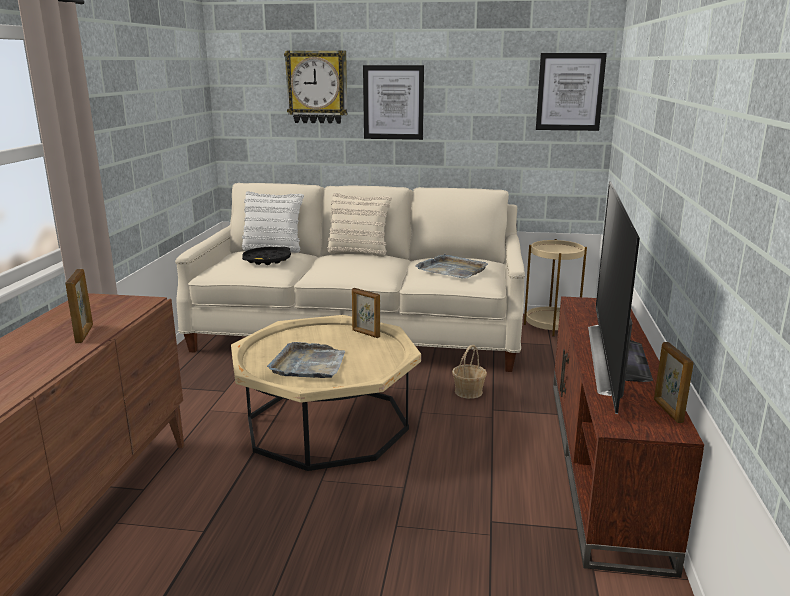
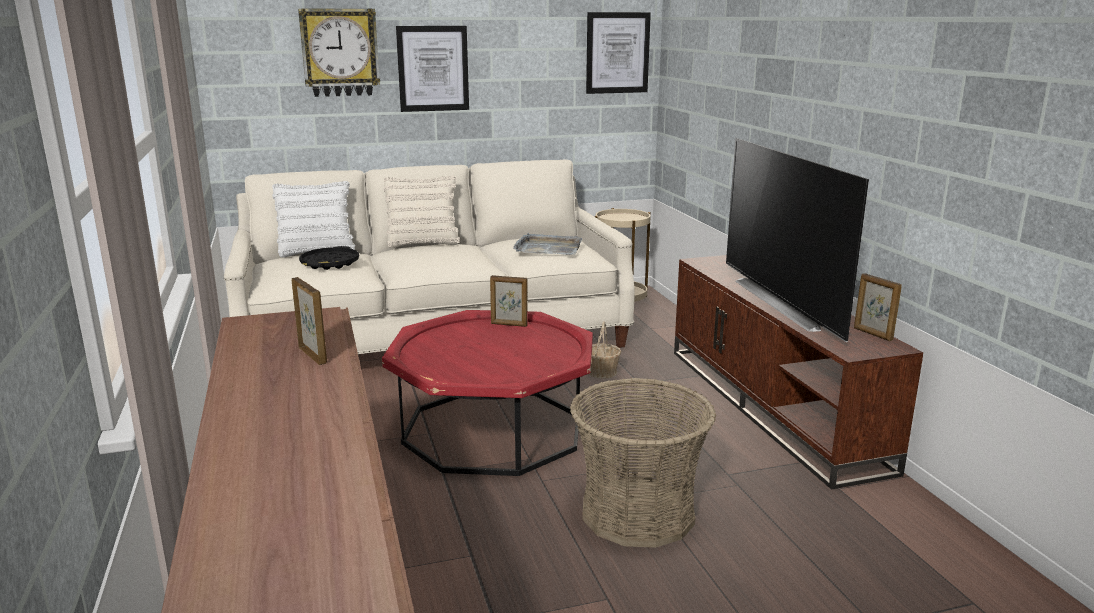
camera: 25 degrees left, 0 degrees up
(309, 364) = (488, 362): grey tray -> none
(327, 424) = (493, 430): beige coffee table -> red coffee table
(370, 535) = (637, 513): none -> basket

